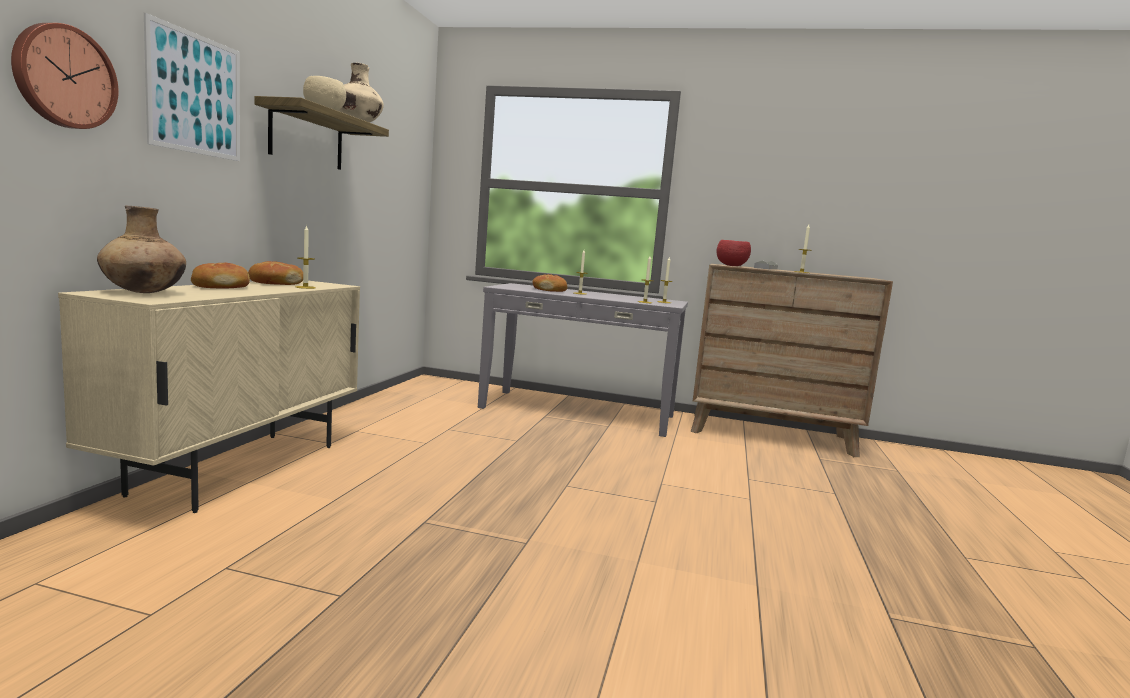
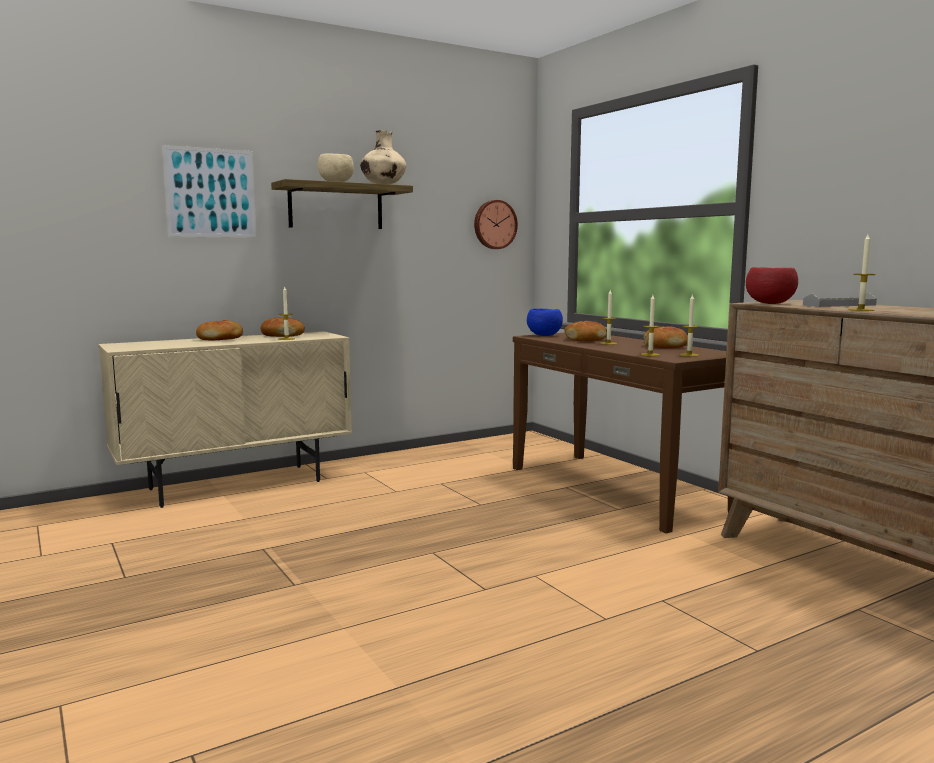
camera: 45 degrees right, 0 degrees up
(63, 77) = (101, 203): wall clock -> wall clock (494, 224)
(143, 292) = (144, 344): brown vase -> none
(506, 286) = (544, 335): none -> blue bowl
(577, 412) = (616, 489): grey console table -> brown console table
(621, 296) = (665, 346): none -> bread

